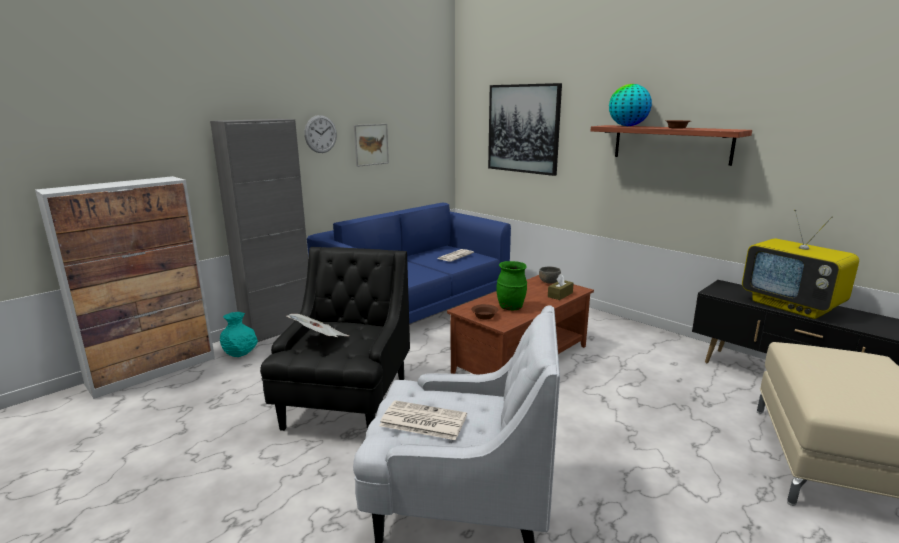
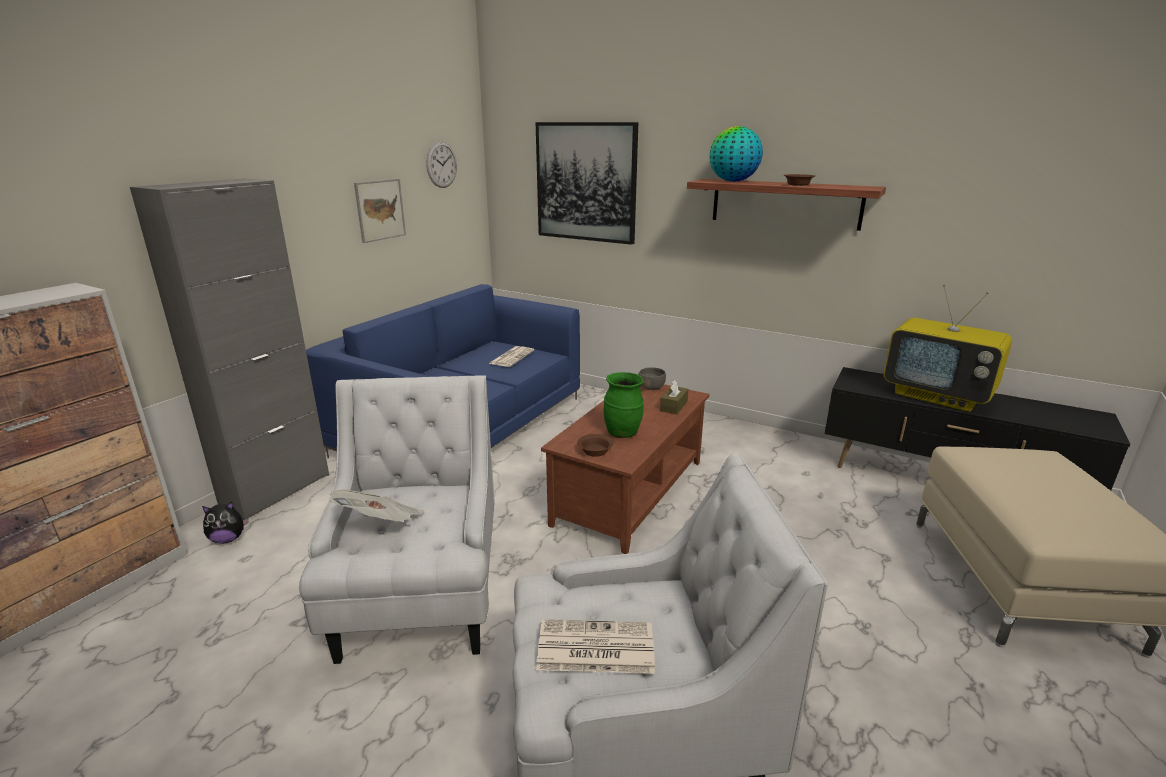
camera: 15 degrees left, 5 degrees up
(240, 353) = (228, 539): turquoise vase -> plush toy
(320, 134) = (308, 199): wall clock -> wall clock (441, 164)
(346, 403) = (420, 599): black armchair -> white armchair

